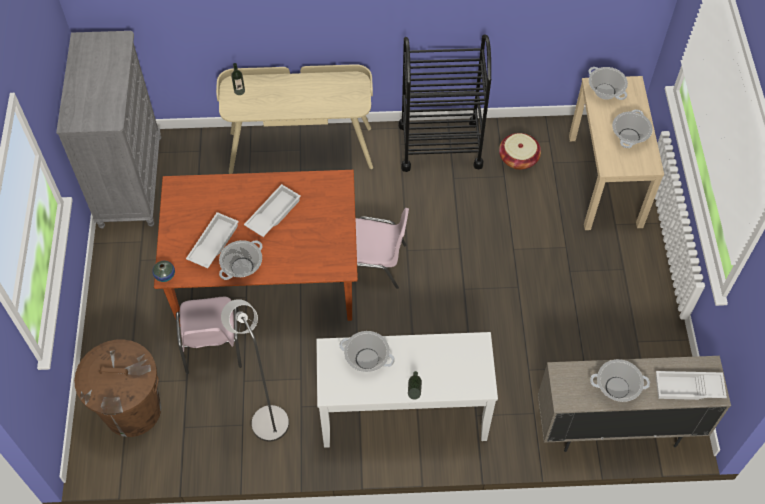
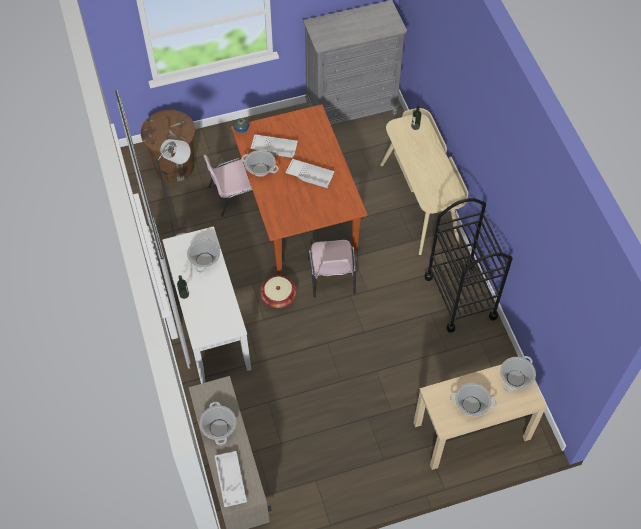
camera: 75 degrees right, 0 degrees up
(518, 158) = (469, 358): basket -> basket (278, 297)

